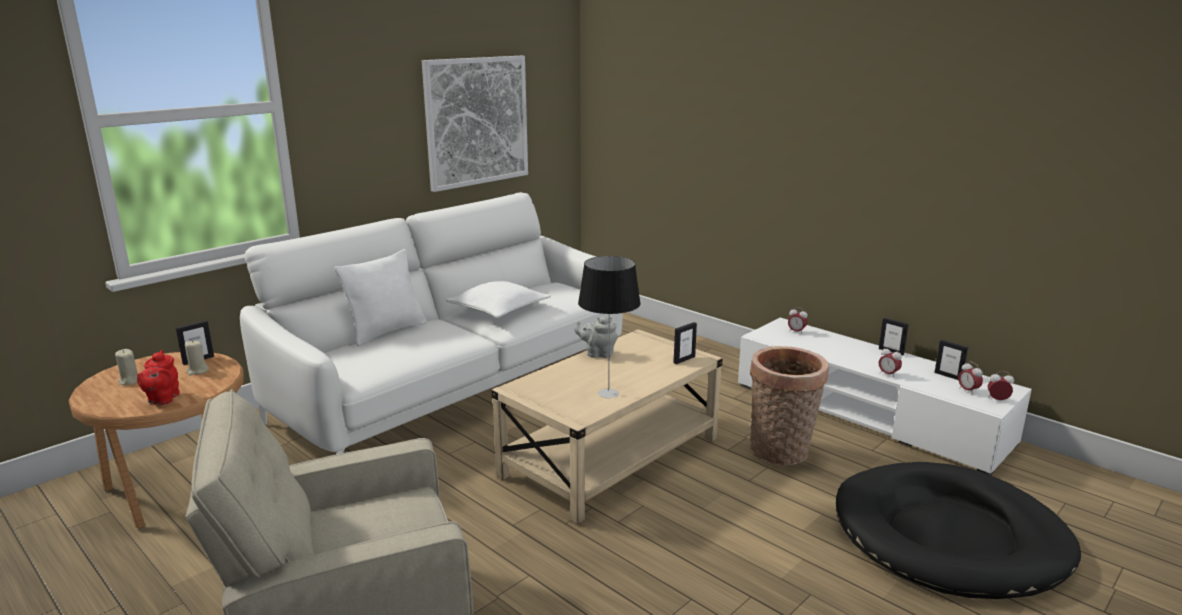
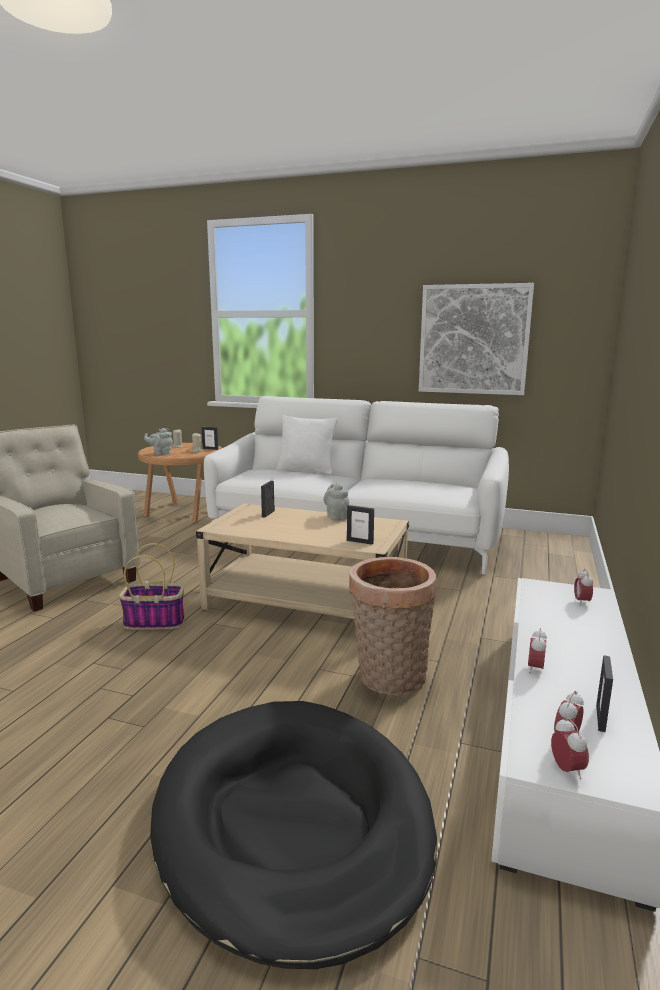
camera: 65 degrees right, 5 degrees down
(162, 399) = (161, 453): red teapot -> grey teapot
(499, 309) = (384, 483): white pillow -> none
(584, 562) = (156, 622): none -> basket
(607, 393) = (265, 529): table lamp -> none
(891, 351) = (622, 666): picture frame -> picture frame (268, 514)

